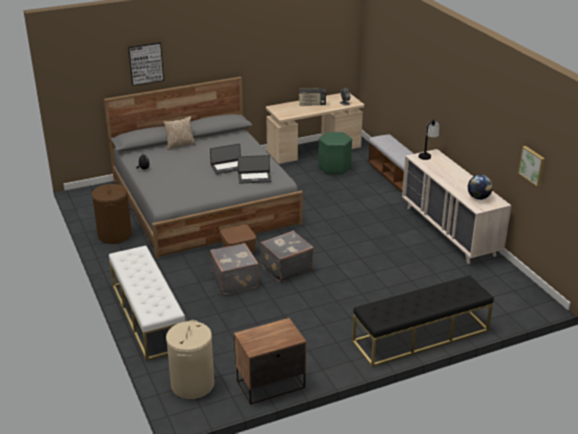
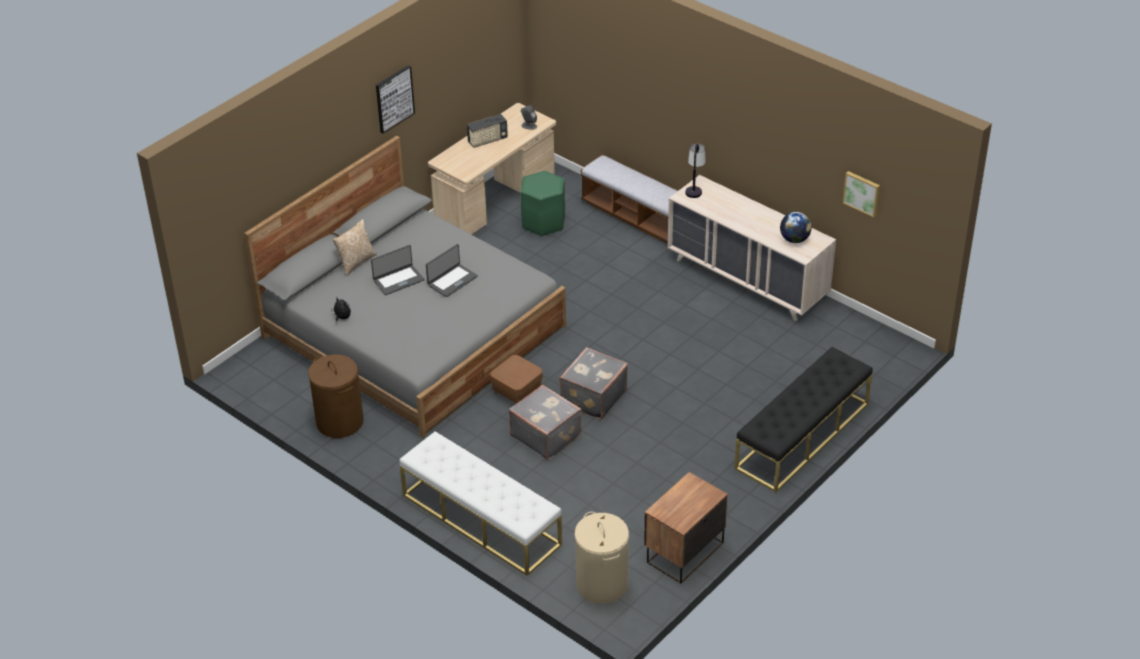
camera: 25 degrees left, 10 degrees up
(146, 63) = (288, 165): picture -> picture (394, 98)
(254, 177) = (499, 287): laptop -> laptop (398, 280)

